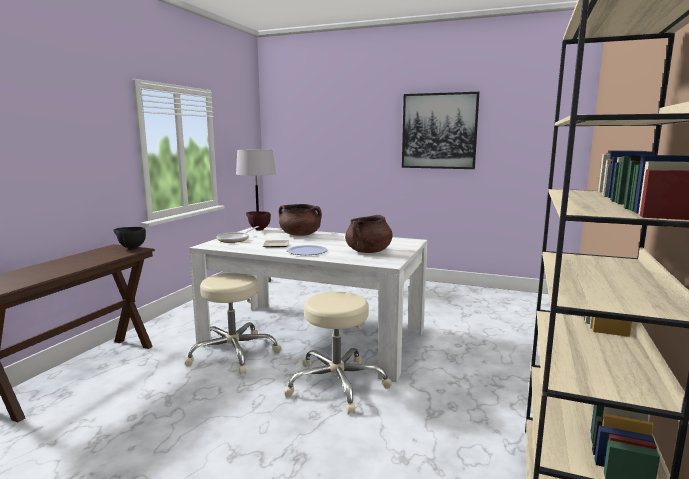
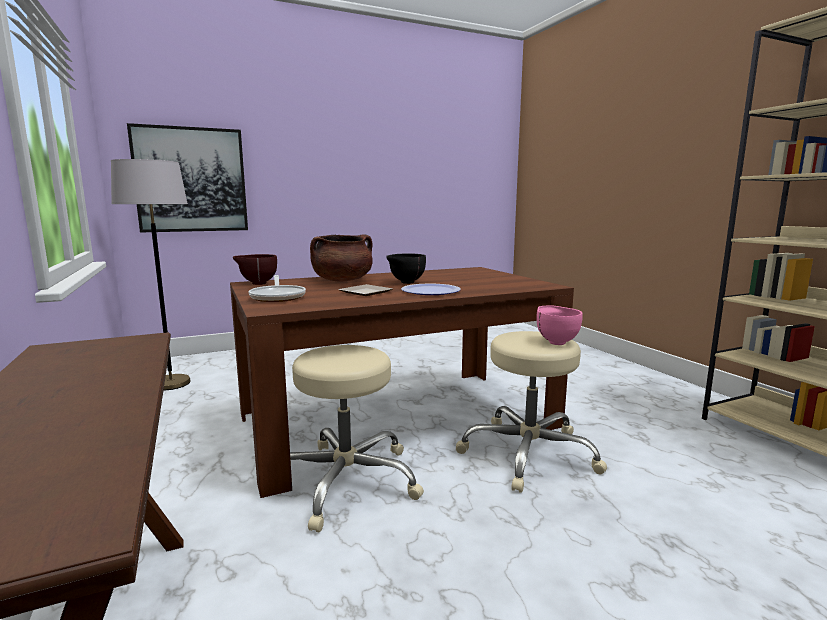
camera: 45 degrees left, 0 degrees up
(131, 248) = (118, 341): black bowl -> black bowl (405, 282)
(314, 337) = (397, 420): white dining table -> brown dining table
(342, 305) = (555, 342): none -> pink bowl
(368, 251) = (485, 281): brown cooking pot -> none
(439, 131) = (384, 151): picture -> picture (191, 180)

